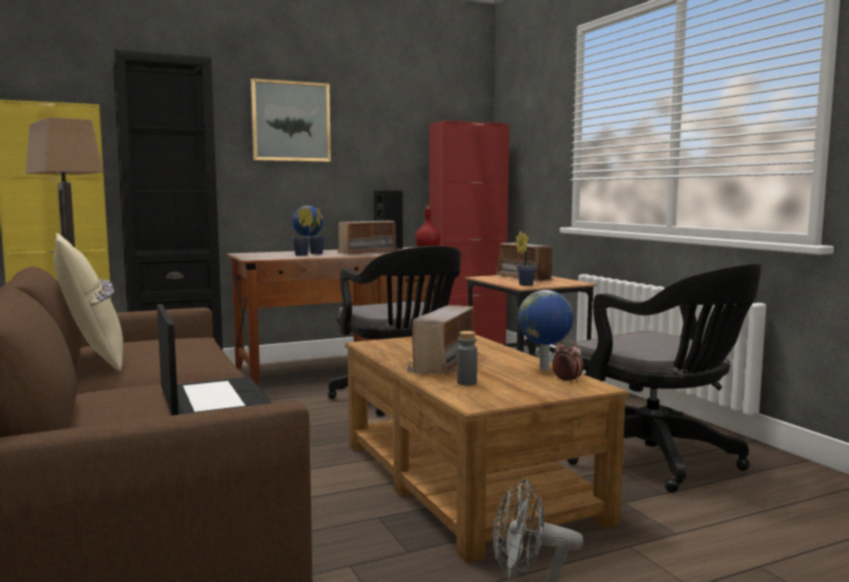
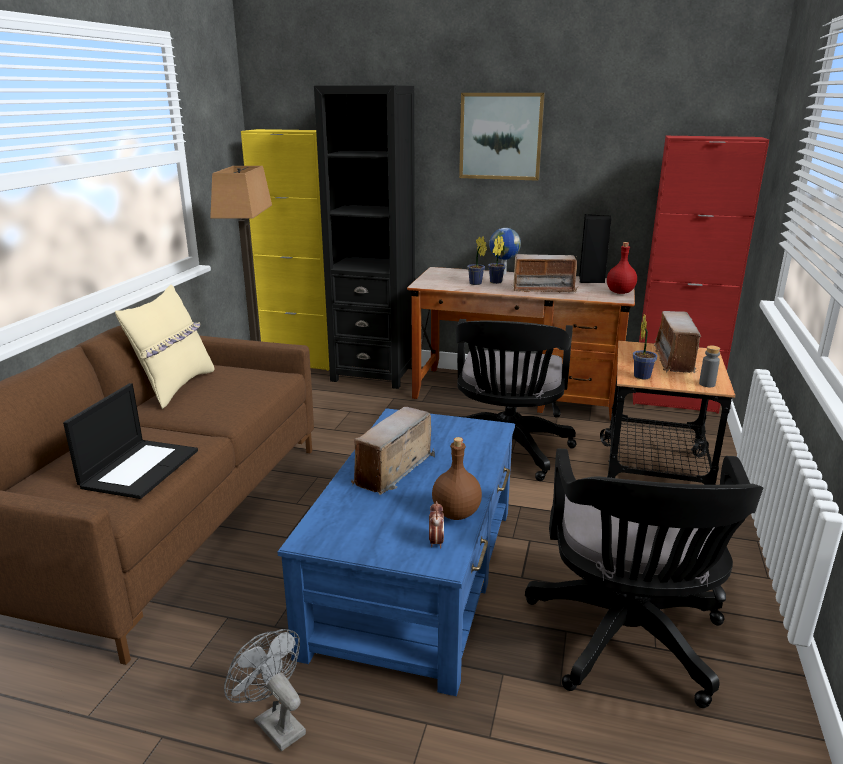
camera: 40 degrees right, 15 degrees up
(445, 364) = (394, 471): radio -> radio turned 150 degrees clockwise
(466, 382) = (357, 506): grey bottle -> grey bottle (707, 384)
(467, 479) = (417, 575): brown coffee table -> blue coffee table
(544, 369) = (456, 514): globe -> brown bottle

